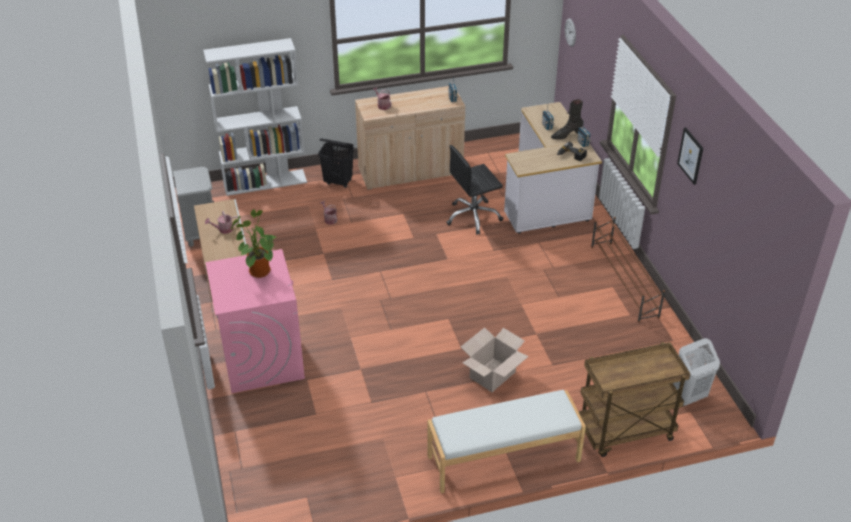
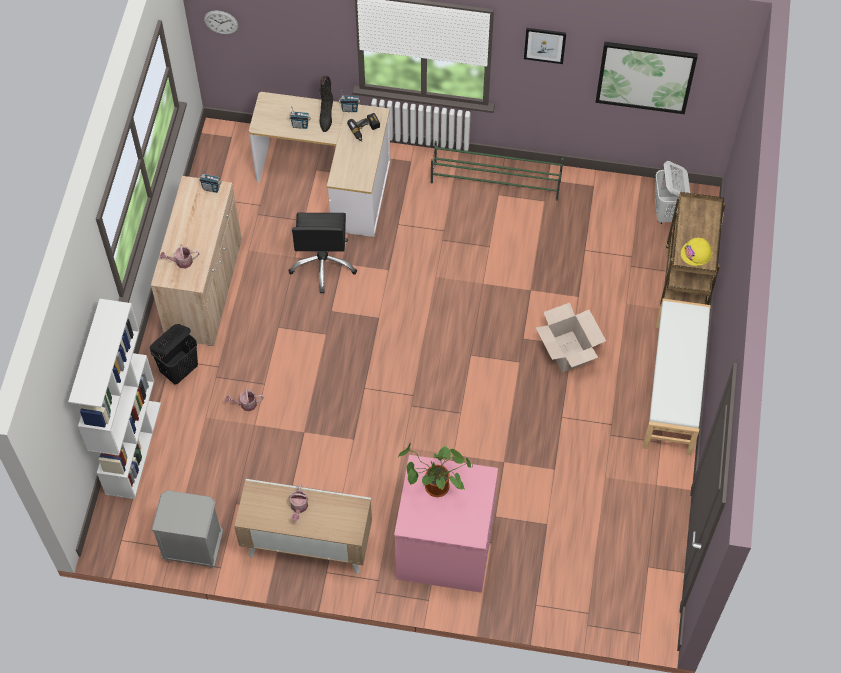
camera: 65 degrees left, 20 degrees up
(615, 376) = (696, 253): none -> yellow hard hat
(624, 281) = (496, 182): brown shoe rack -> green shoe rack
(733, 237) = (645, 76): none -> picture

